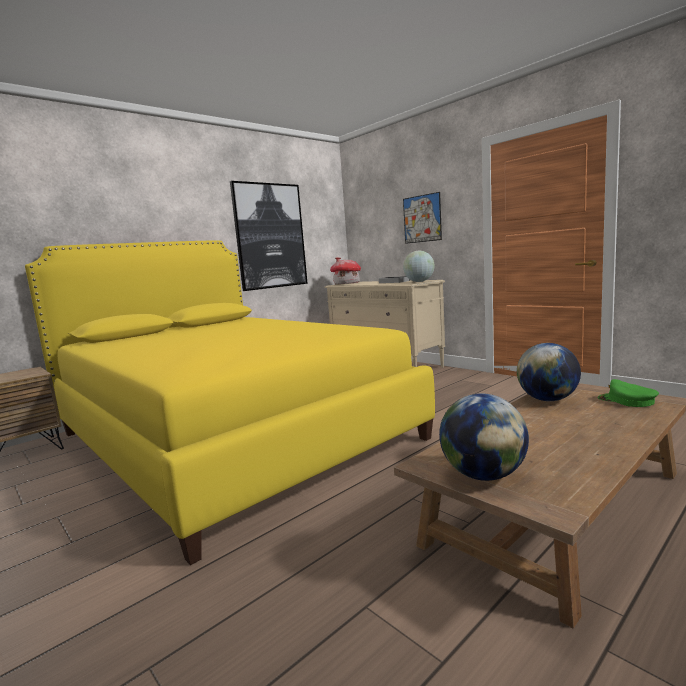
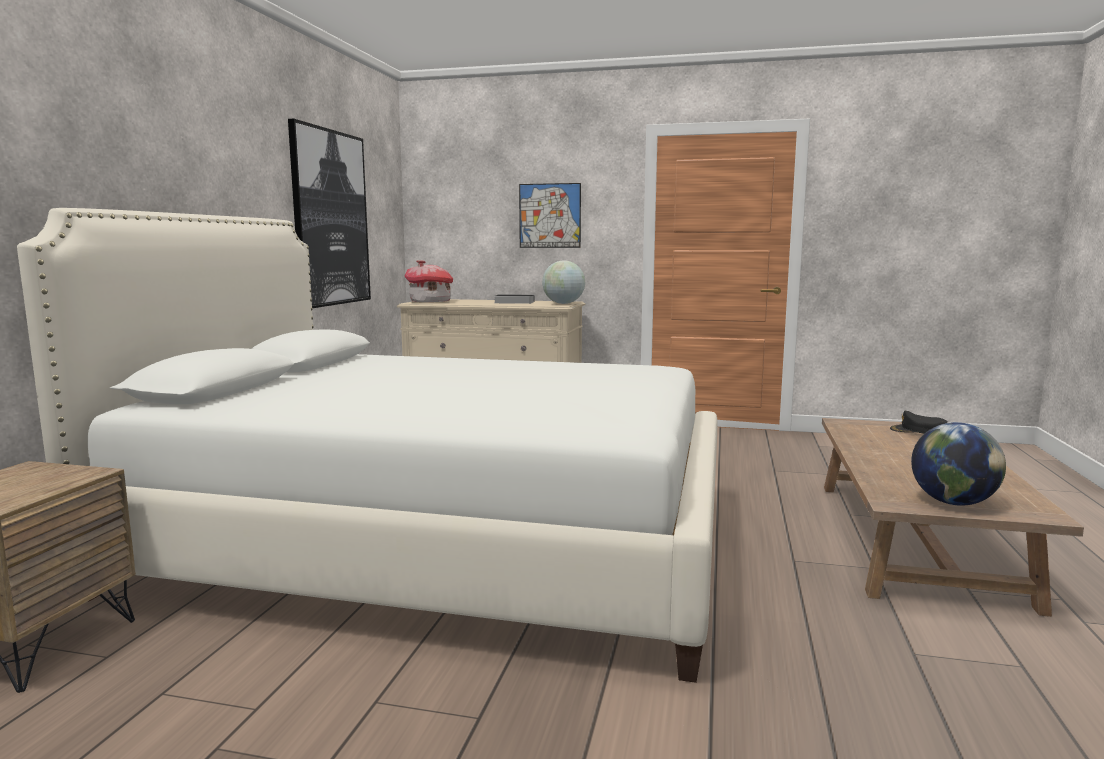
camera: 35 degrees left, 0 degrees up
(230, 435) = (439, 542): yellow bed -> white bed
(547, 399) = (859, 436): globe -> none
(626, 400) = (917, 430): green cap -> black cap

